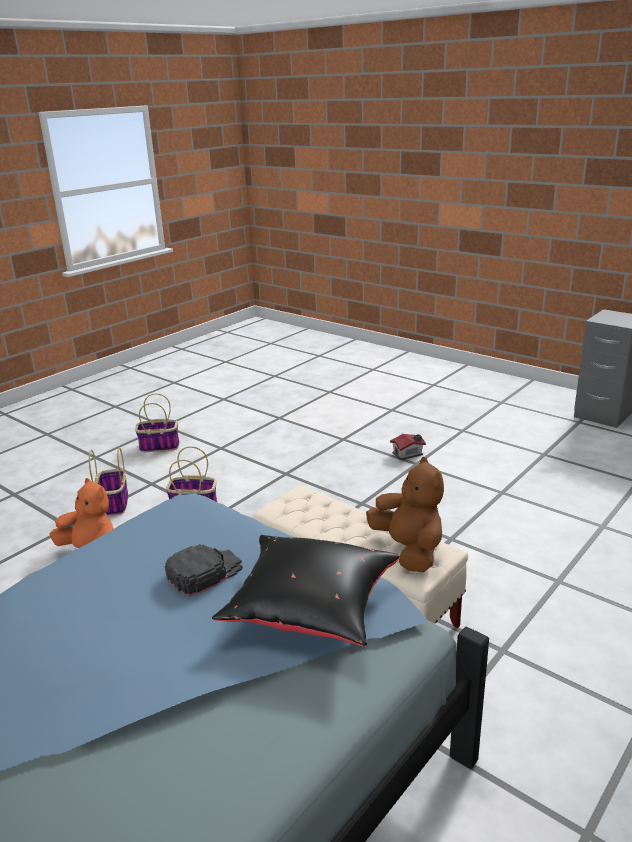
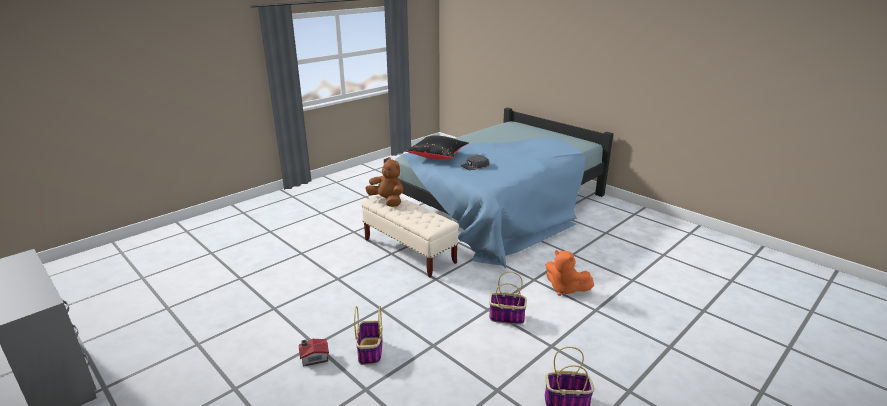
camera: 175 degrees left, 0 degrees up
(113, 503) = (573, 327): basket -> basket (370, 351)
(409, 550) = (387, 201): brown plush toy -> brown plush toy turned 150 degrees clockwise

